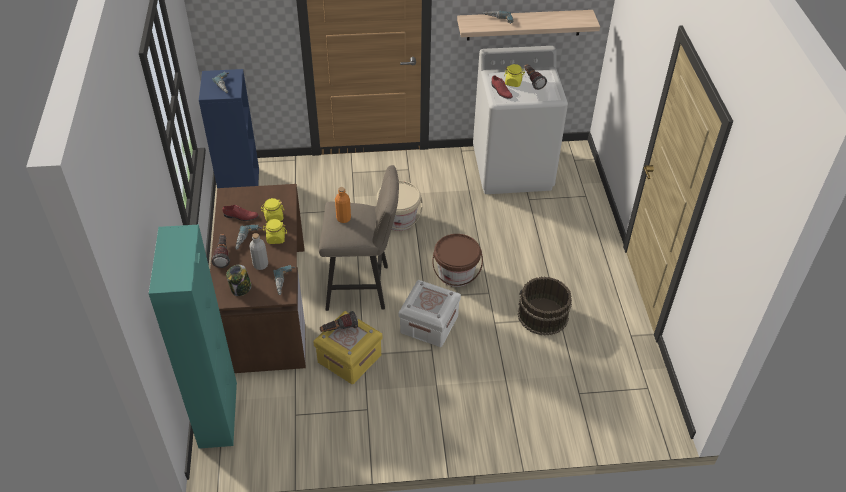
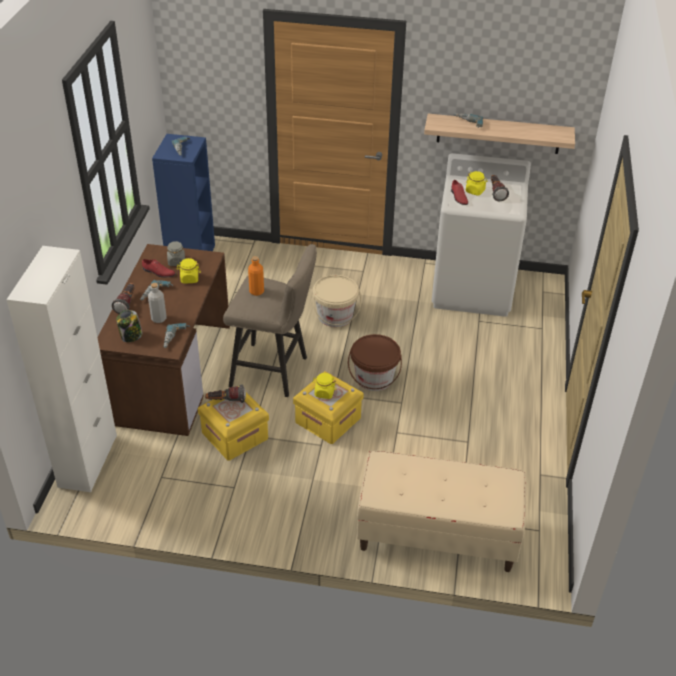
camera: 15 degrees right, 5 degrees down
(218, 414) = (88, 461): turquoise cabinet -> white cabinet
(254, 201) = (176, 261): none -> grey jar
(275, 238) = (183, 297): yellow jar -> yellow jar (324, 393)
(429, 324) = (328, 420): white storage box -> yellow storage box
(542, 316) = (450, 436): brown bucket -> none
(564, 413) = (437, 535): none -> beige bench

